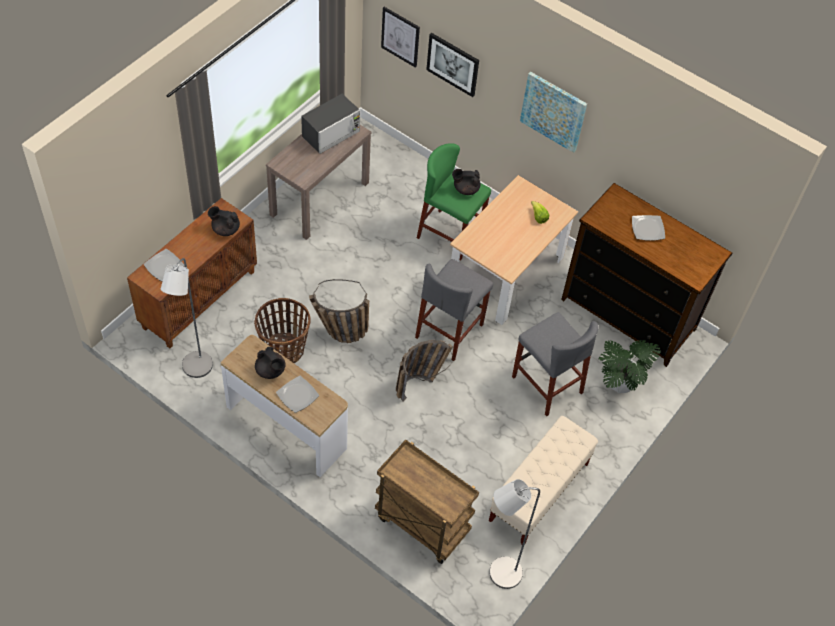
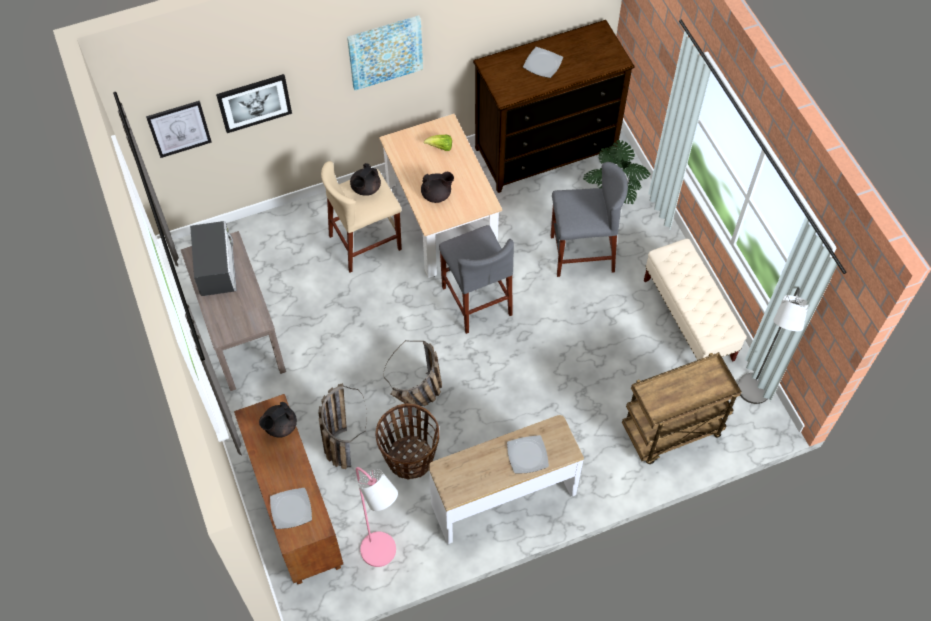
camera: 55 degrees left, 5 degrees up
(195, 370) = (383, 554): grey floor lamp -> pink floor lamp
(271, 371) = (484, 466): black teapot -> black teapot (437, 195)
(420, 383) = (520, 355): basket -> basket (340, 439)
(450, 235) = (365, 242): green stool -> beige stool

